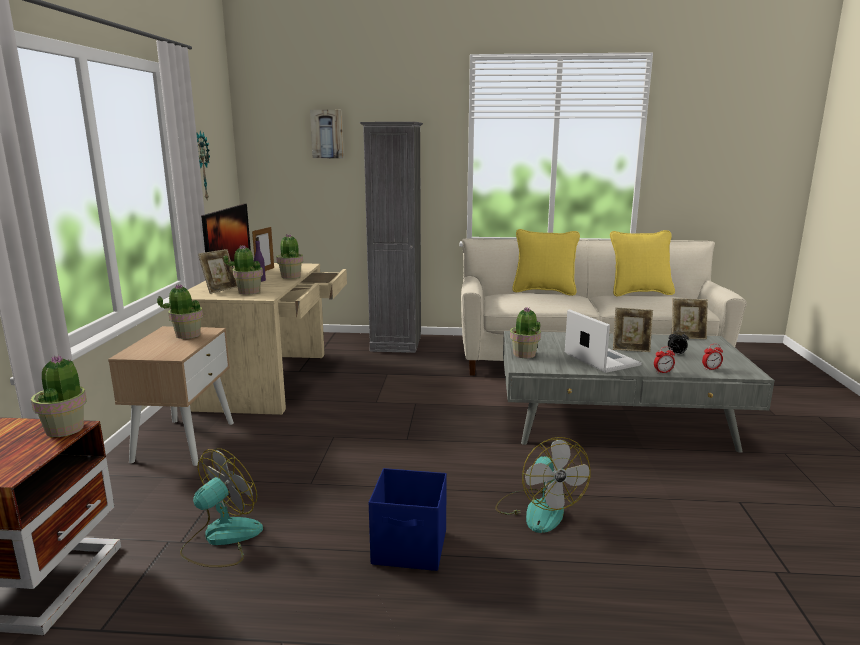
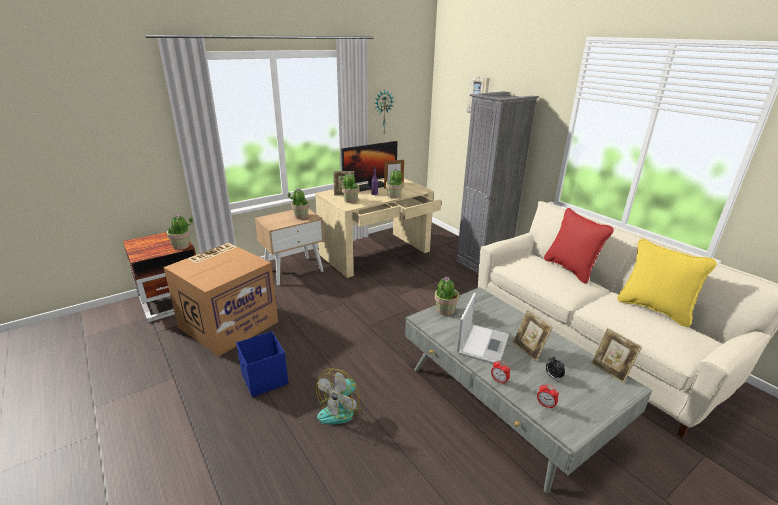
camera: 50 degrees right, 10 degrees up
(221, 539) = (229, 323): fan -> cardboard box
(544, 291) = (570, 269): yellow pillow -> red pillow

